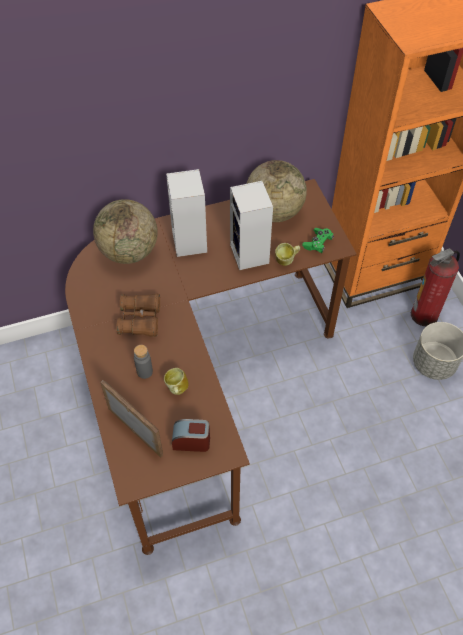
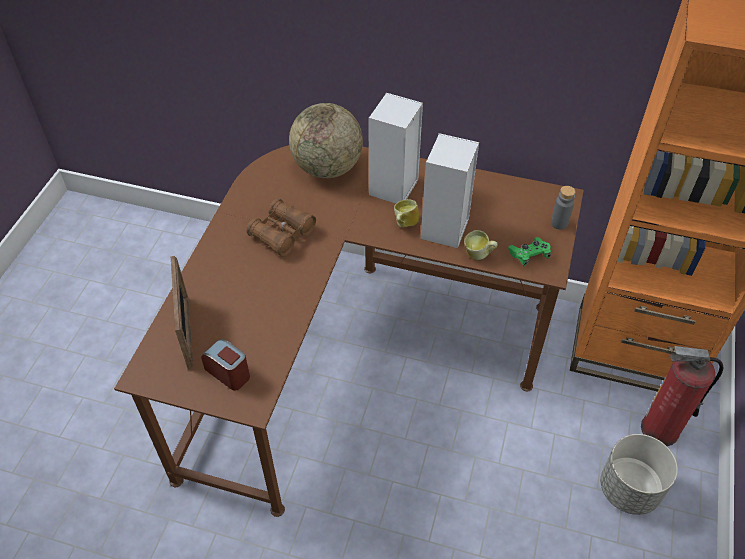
camera: 35 degrees right, 5 degrees down
(144, 371) = (244, 283): grey bottle -> grey bottle (559, 223)
(176, 389) = (258, 316): mug -> mug (404, 224)
(274, 212) = (508, 201): globe -> none

